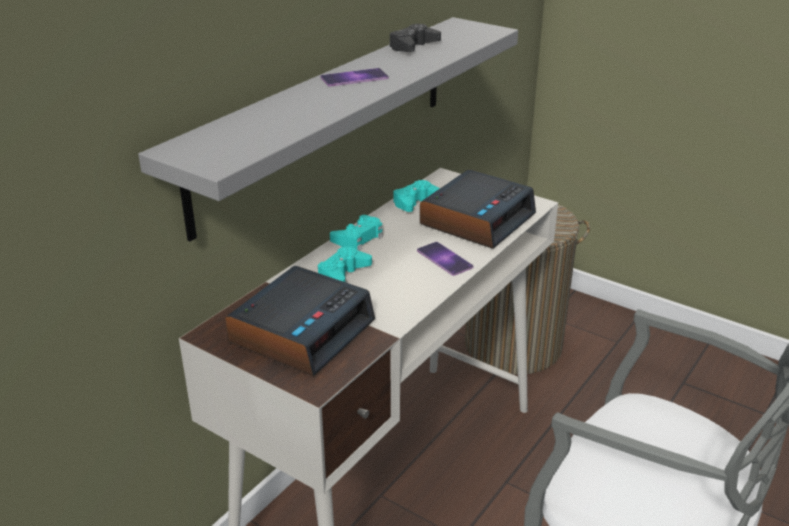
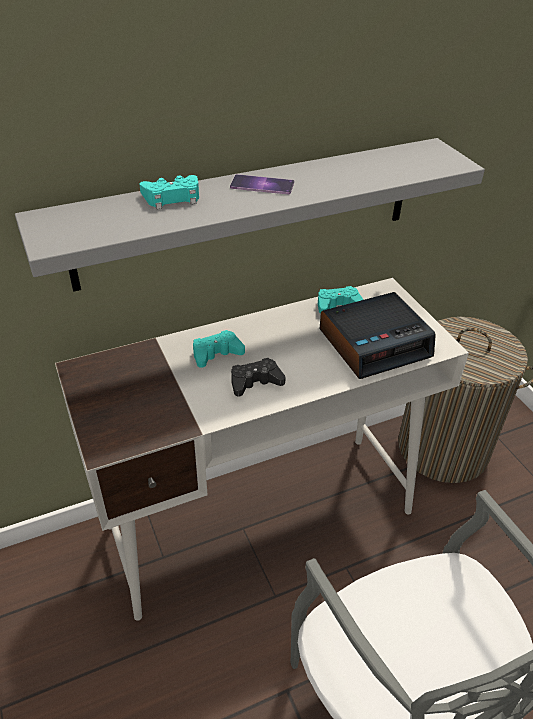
camera: 30 degrees right, 10 degrees up
(302, 331) = (138, 394): alarm clock -> none
(358, 238) = (259, 324): turquoise game controller -> turquoise game controller (172, 197)
(413, 46) = (357, 163): black game controller -> black game controller (255, 382)
(444, 259) = (309, 372): phone -> none

